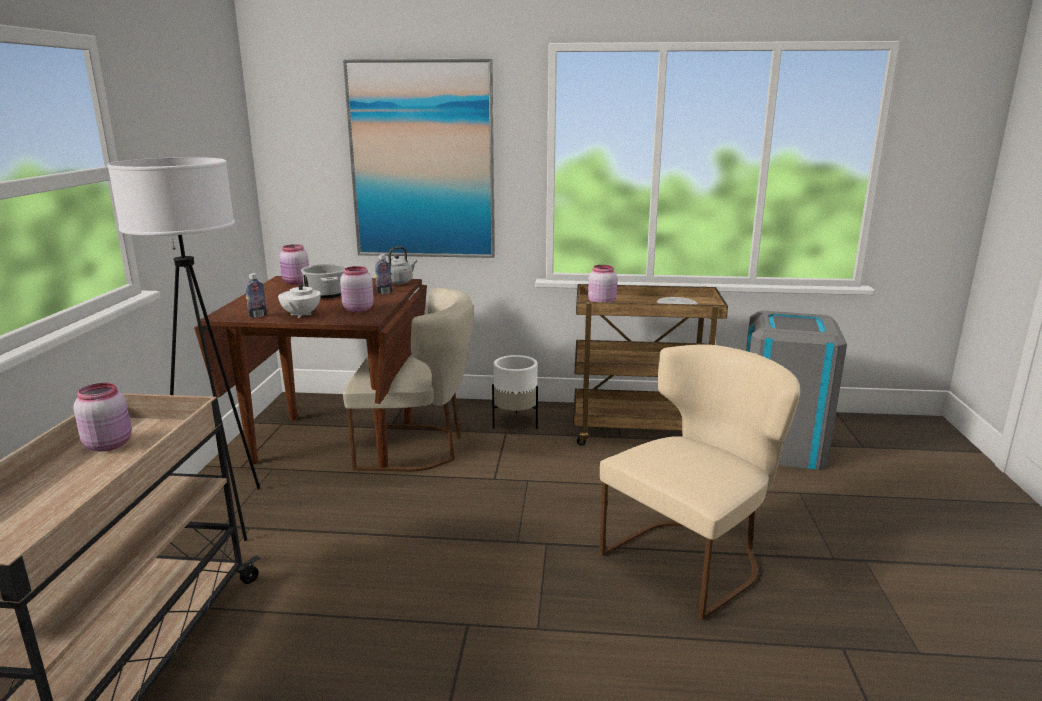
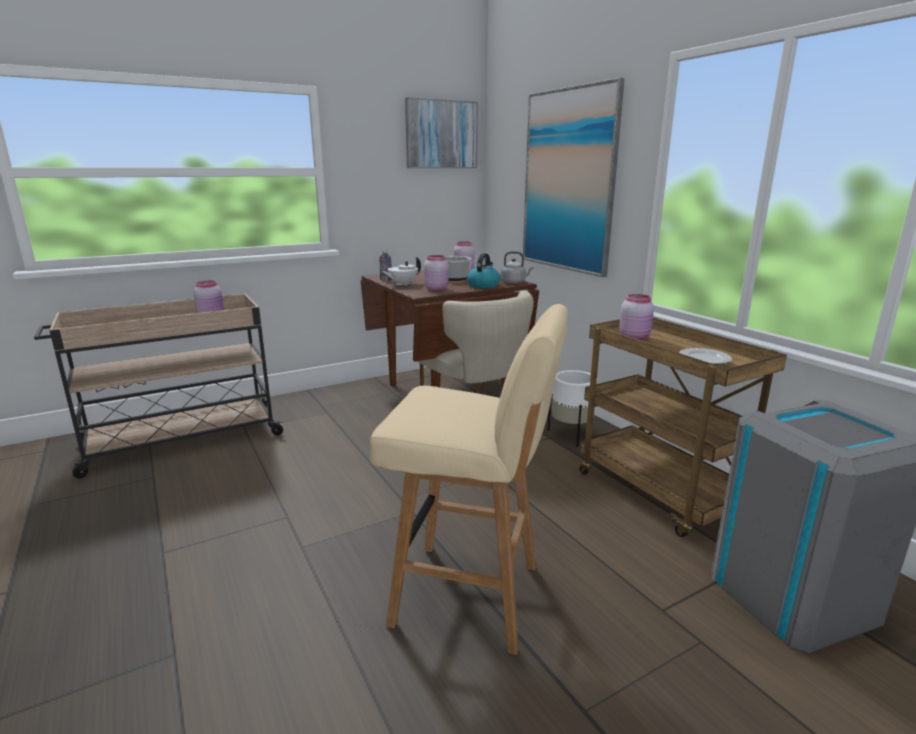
camera: 55 degrees right, 0 degrees up
(215, 104) = (441, 134): none -> picture
(224, 516) = (331, 402): white floor lamp -> none
(384, 293) = (483, 285): bottle -> kettle
(692, 557) = (470, 595): beige chair -> beige stool

